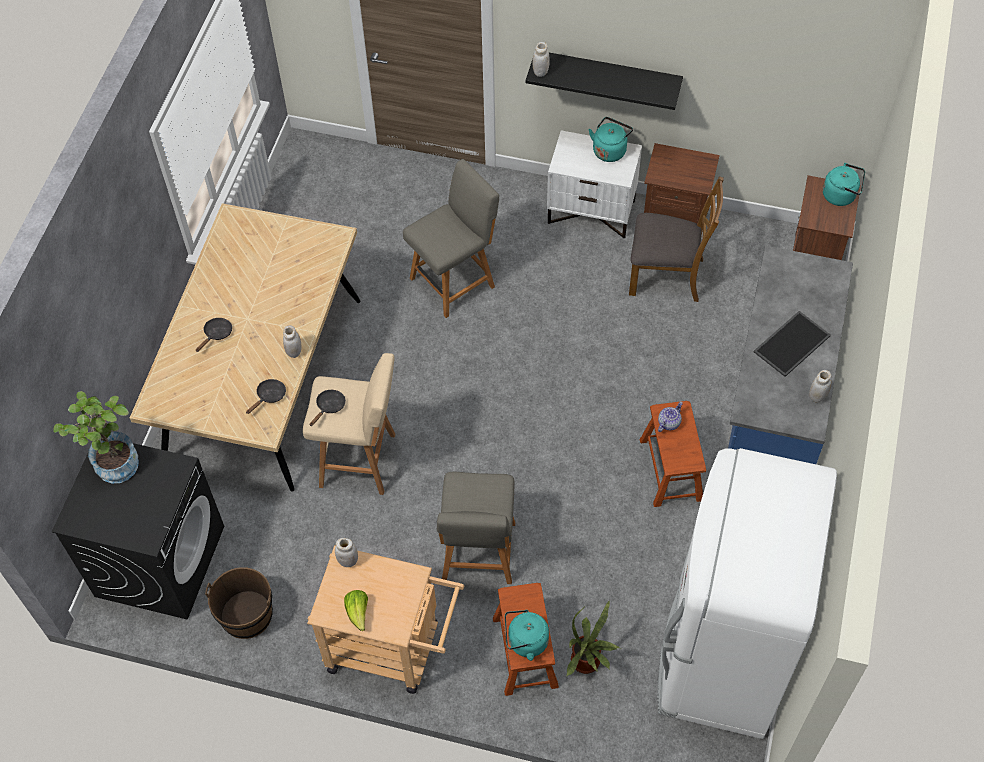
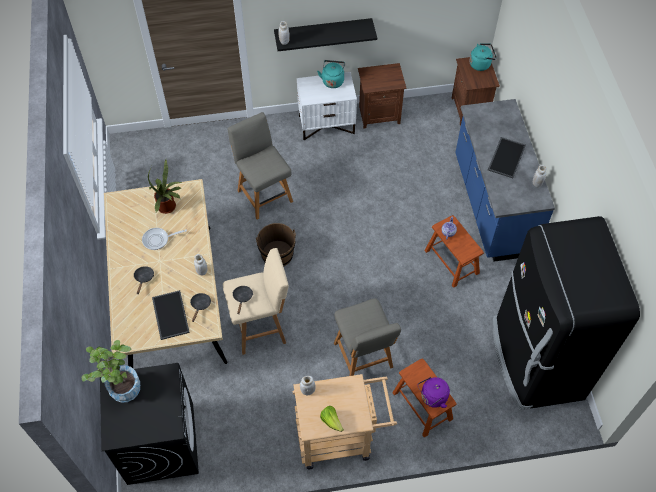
camera: 25 degrees left, 0 degrees up
(225, 393) = (169, 314): none -> tray
(247, 615) = (236, 454): brown bucket -> brown bucket (277, 254)
(259, 290) = (158, 240): none -> frying pan
(455, 281) = (264, 194): grey chair -> grey chair turned 60 degrees counterclockwise
(525, 642) = (432, 398): turquoise kettle -> purple kettle
(588, 662) = (462, 396): potted plant -> potted plant (168, 207)
(667, 275) = (391, 147): brown chair -> none
(720, 654) = (535, 360): white fridge -> black fridge

